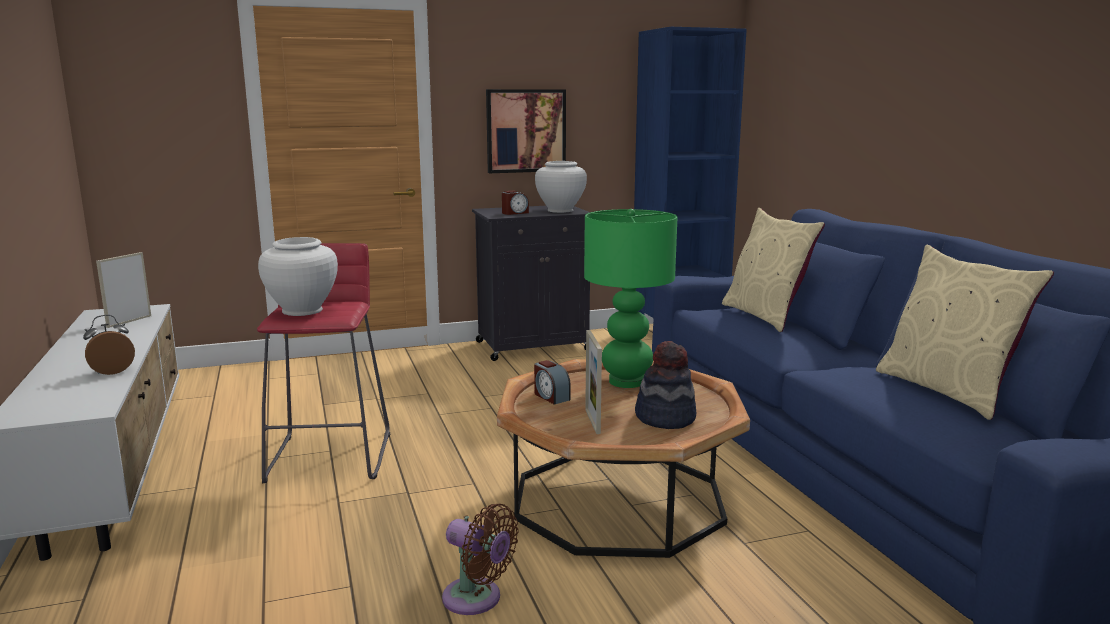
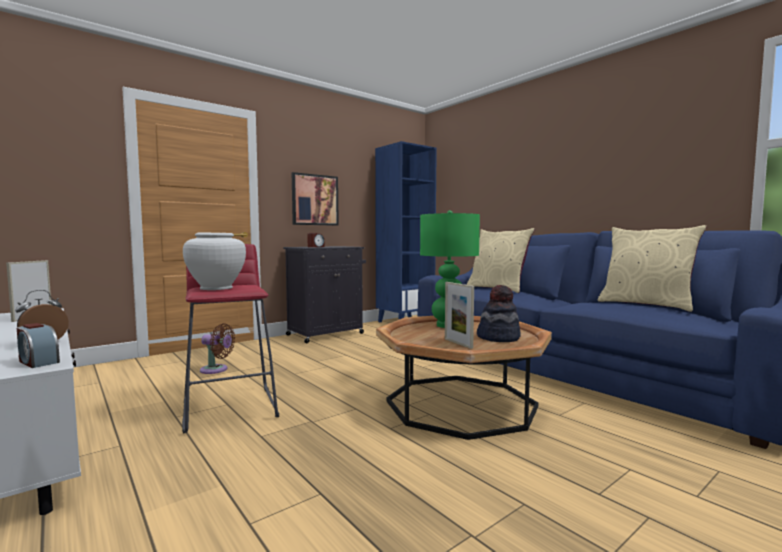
camera: 20 degrees left, 10 degrees down
(477, 599) = (430, 482): brown fan -> brown fan (216, 370)
(551, 396) = (413, 335): alarm clock -> alarm clock (38, 362)
(560, 210) = (341, 246): white vase -> none

